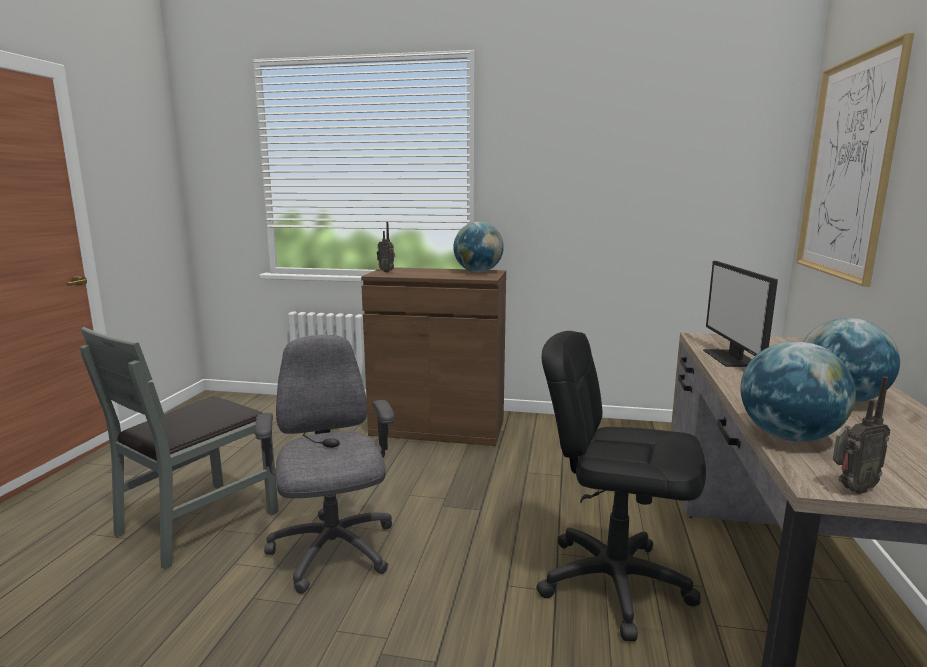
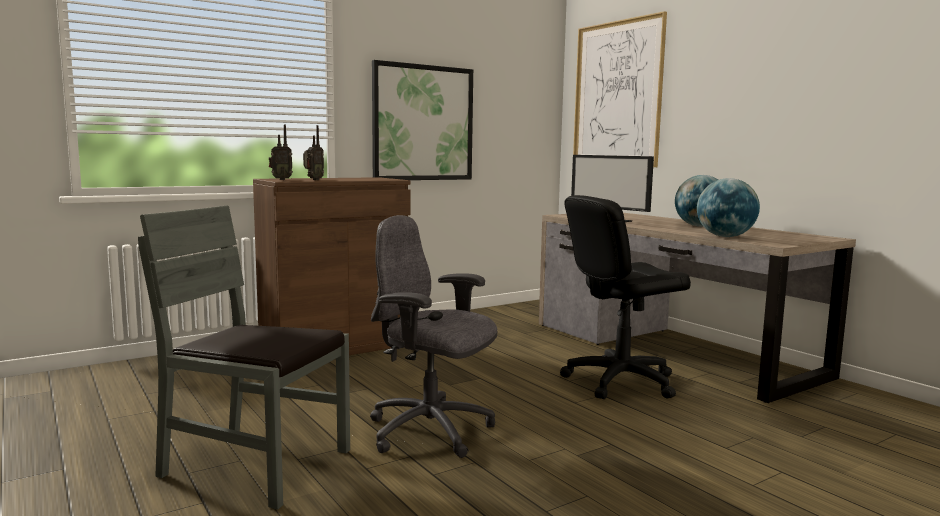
camera: 45 degrees left, 5 degrees down
(198, 521) = (256, 464): grey chair -> grey chair turned 120 degrees clockwise
(478, 272) = (366, 178): globe -> none
(576, 211) = (423, 123): none -> picture
(851, 488) = (788, 243): radio -> radio (313, 180)

